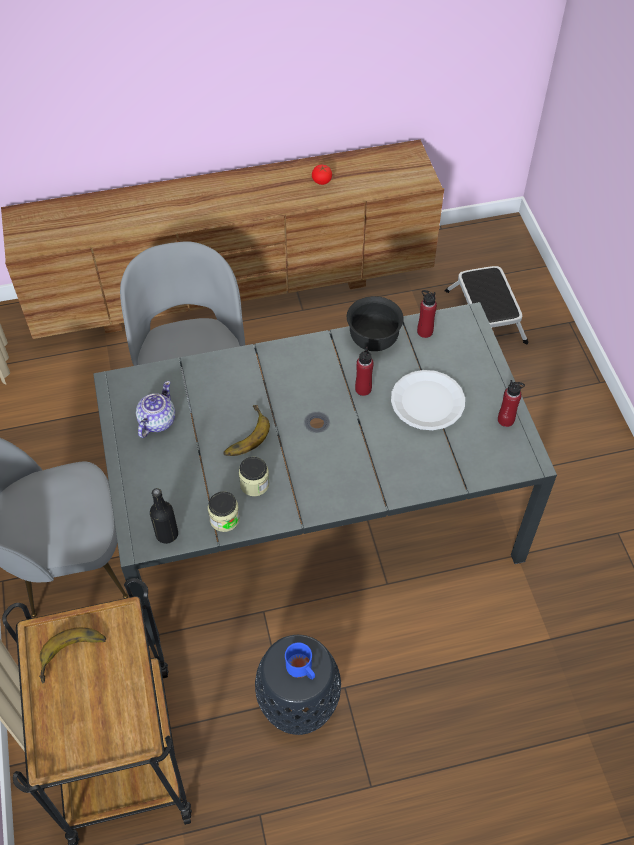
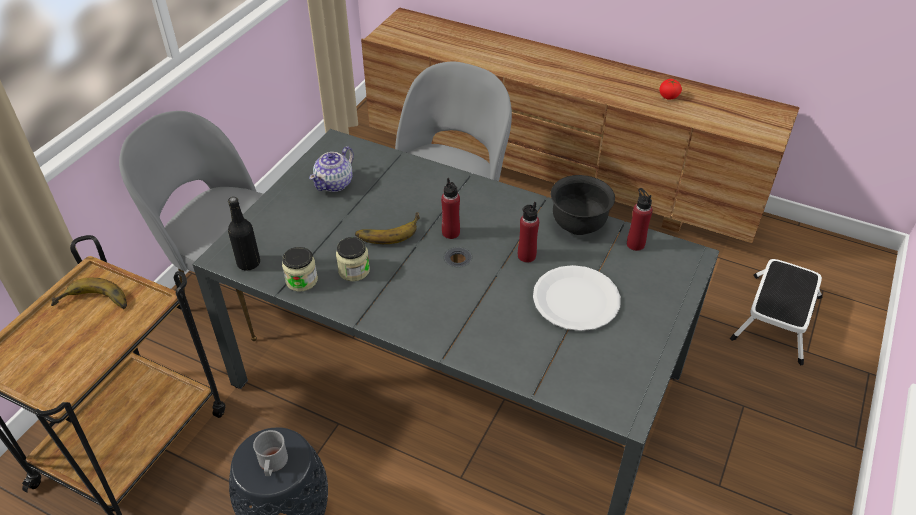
camera: 40 degrees right, 10 degrees down
(156, 421) = (335, 183): teapot -> teapot turned 150 degrees clockwise
(301, 669) = (272, 464): blue mug -> grey mug
(506, 420) = (639, 361): red bottle -> red bottle (450, 233)

